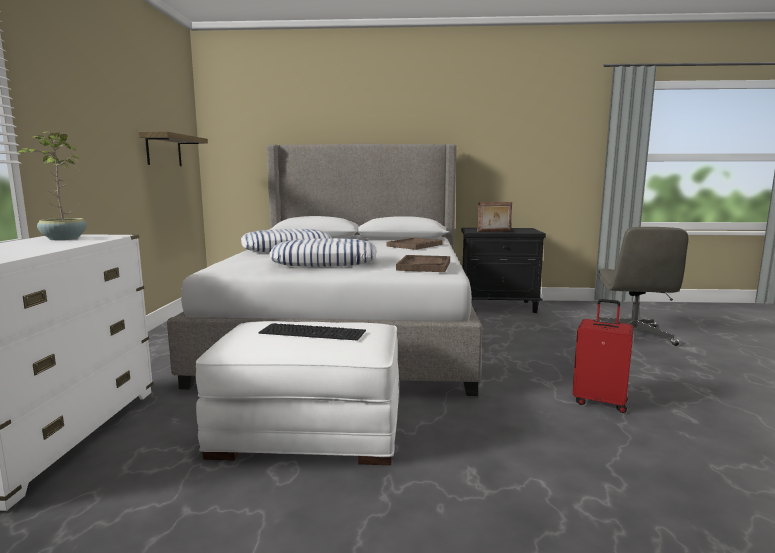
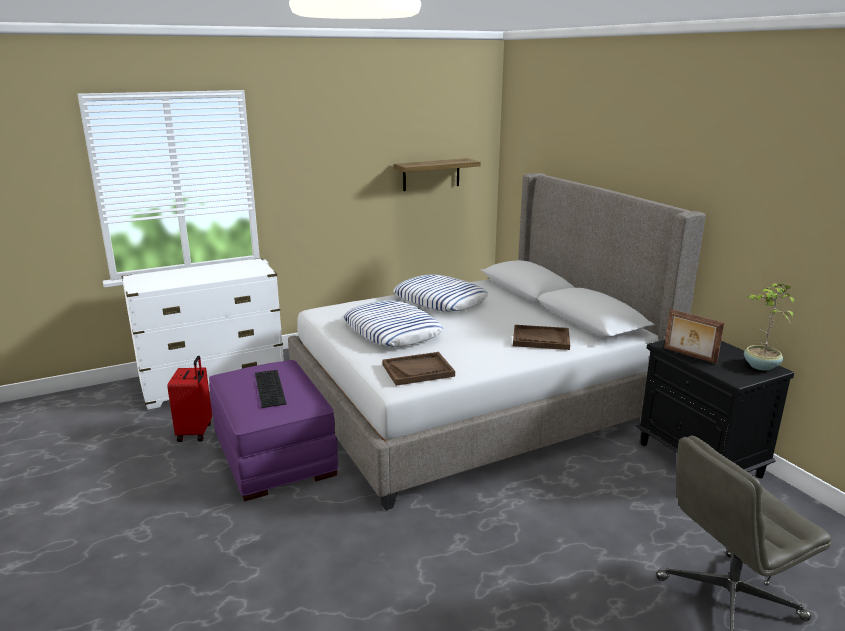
camera: 60 degrees right, 10 degrees up
(63, 239) = (238, 268): potted plant -> potted plant (760, 366)
(310, 429) = (274, 454): white ottoman -> purple ottoman
(600, 402) = (436, 590): red suitcase -> red suitcase (196, 432)

